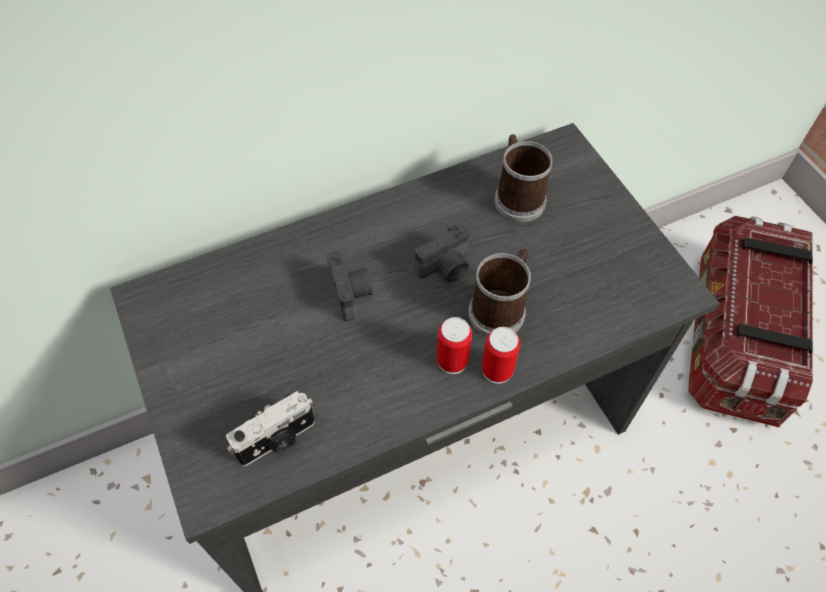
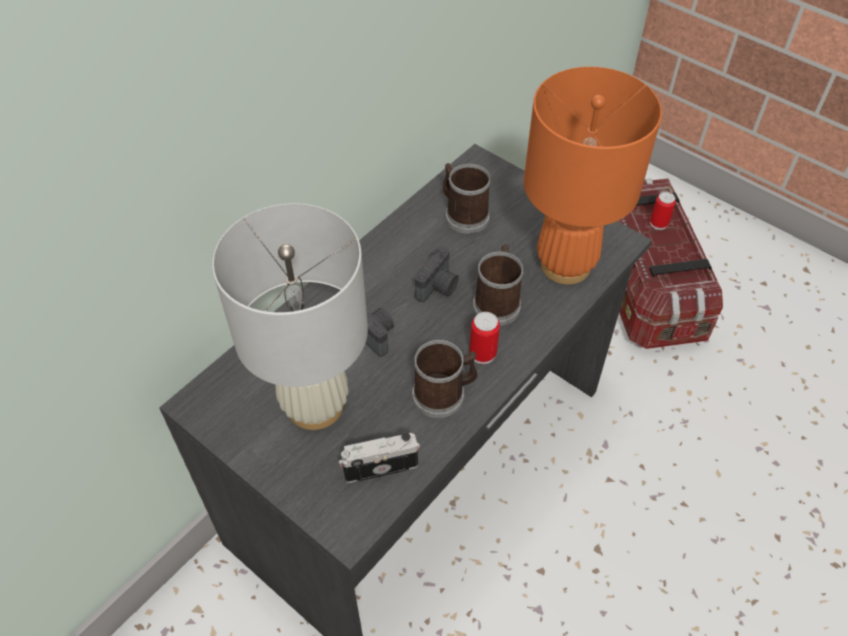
camera: 25 degrees left, 5 degrees down
(251, 346) = (315, 405): none -> white table lamp
(277, 440) = (380, 466): camera -> camera turned 135 degrees counterclockwise
(386, 389) = (444, 394): none -> mug
(497, 370) = (520, 347): can -> can (658, 223)
(600, 295) = (565, 265): none -> orange table lamp

